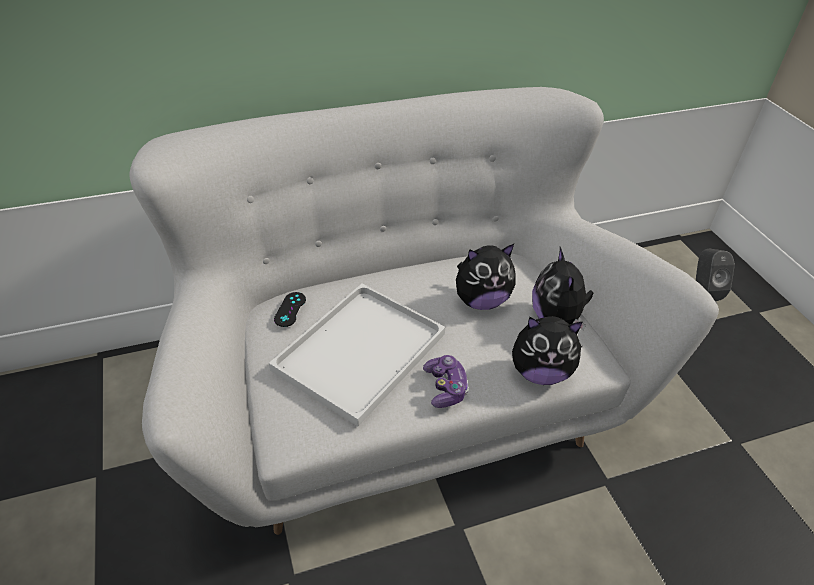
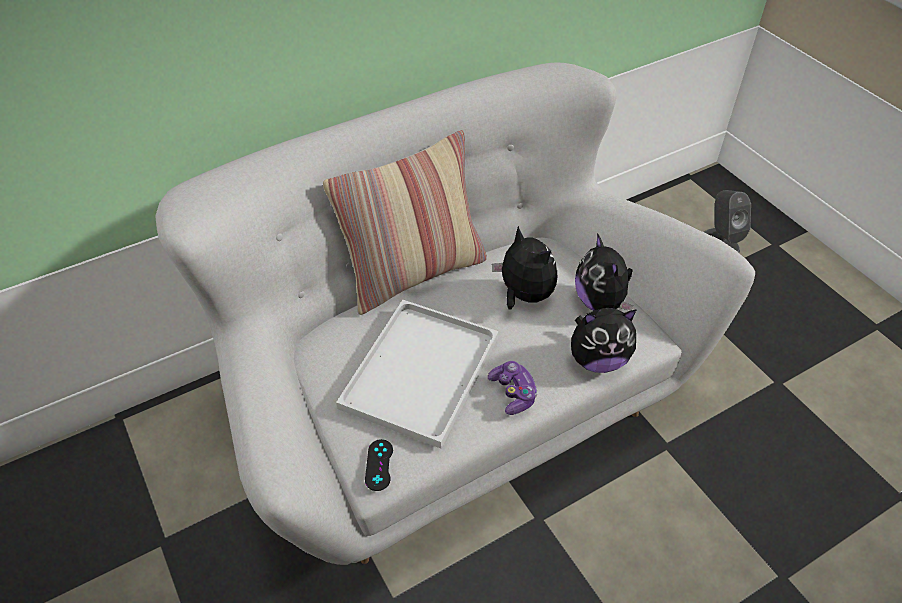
camera: 10 degrees left, 5 degrees up
(290, 309) = (337, 340): black game controller -> black game controller (379, 465)
(381, 265) = (414, 273): none -> pillow
(481, 301) = (523, 295): plush toy -> plush toy turned 105 degrees counterclockwise

